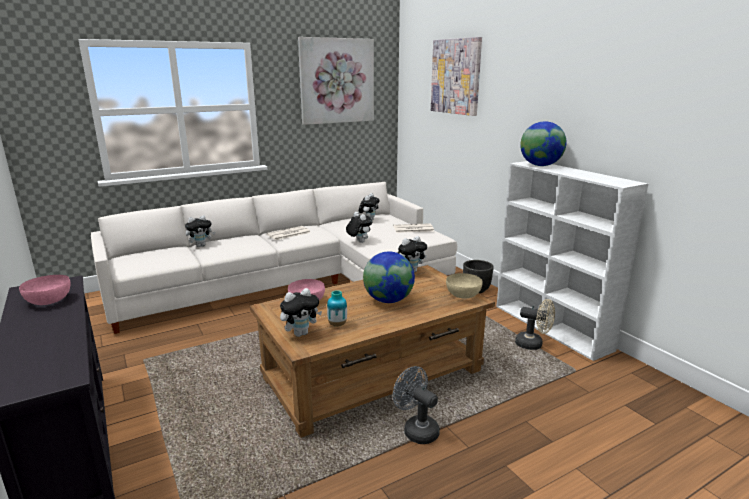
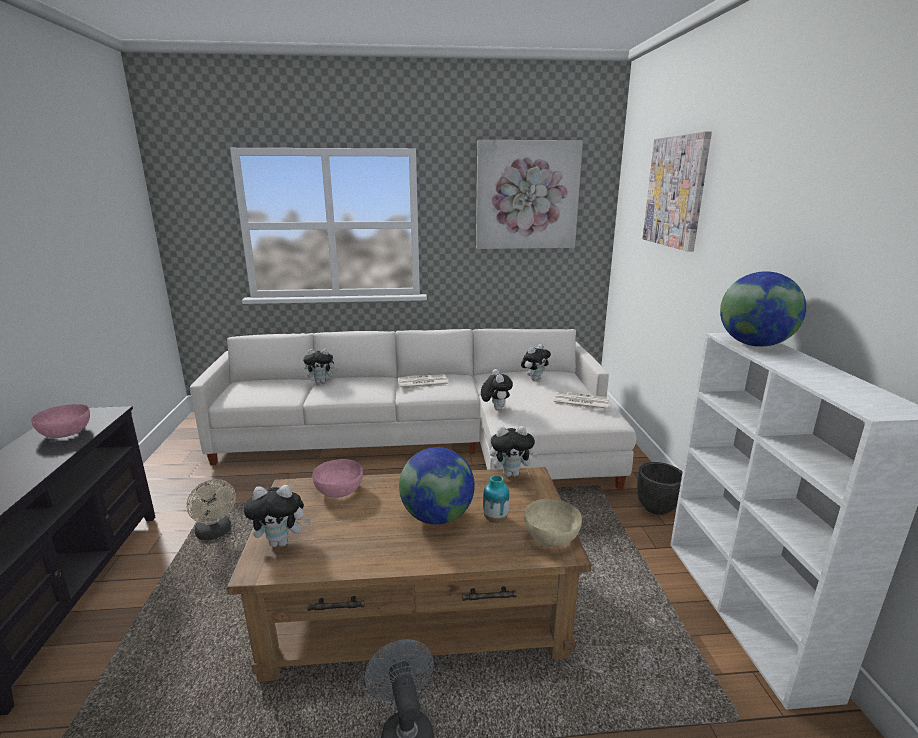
camera: 25 degrees right, 0 degrees up
(337, 324) = (336, 540): vase -> vase (495, 519)
(533, 344) = (690, 636): beige fan -> beige fan (215, 533)

